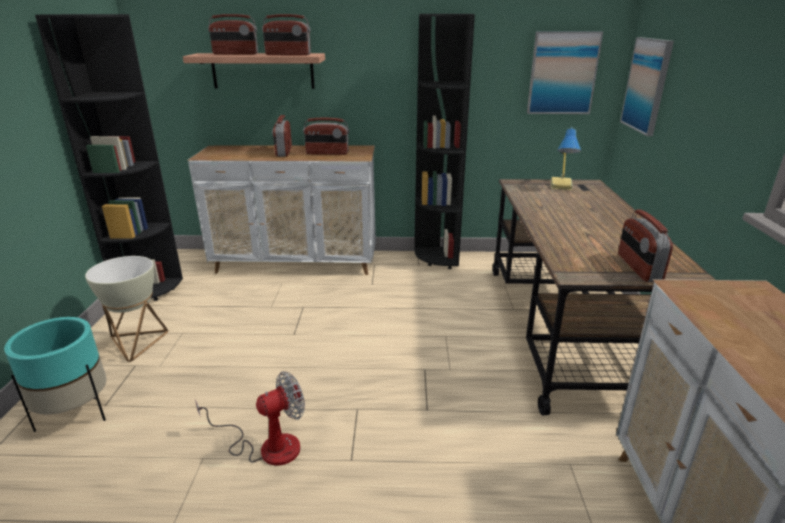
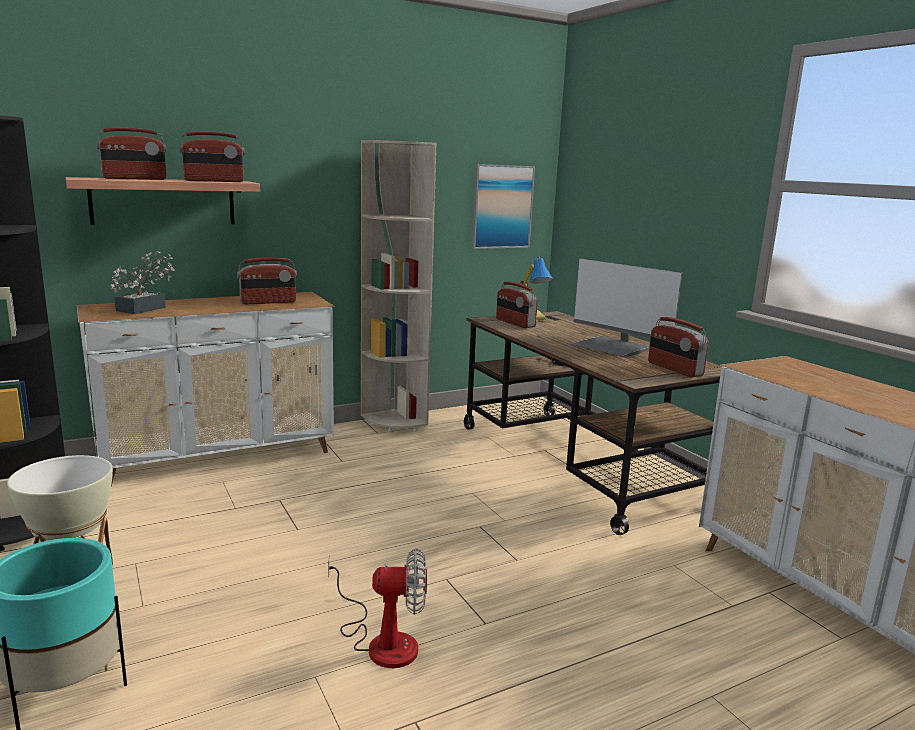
camera: 30 degrees left, 10 degrees down
(241, 152) = (146, 308): none -> potted plant
(267, 446) = (382, 641): fan -> fan turned 60 degrees clockwise
(283, 152) = (207, 304): radio -> radio (515, 323)
(437, 261) = (394, 426): black bookcase -> beige bookcase
(601, 230) = (612, 348): none -> monitor
(647, 85) = (588, 216): picture -> none

